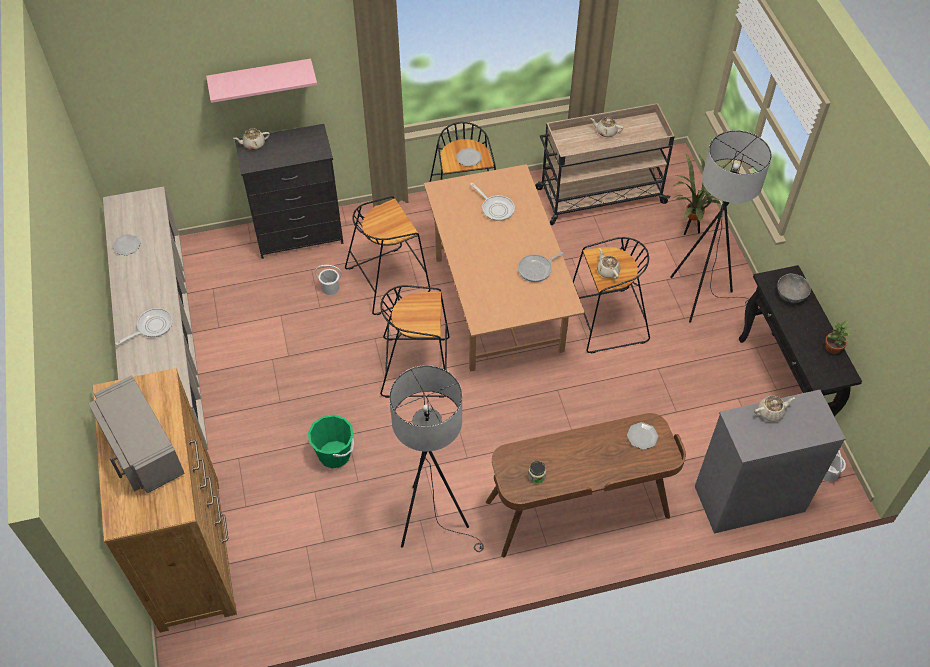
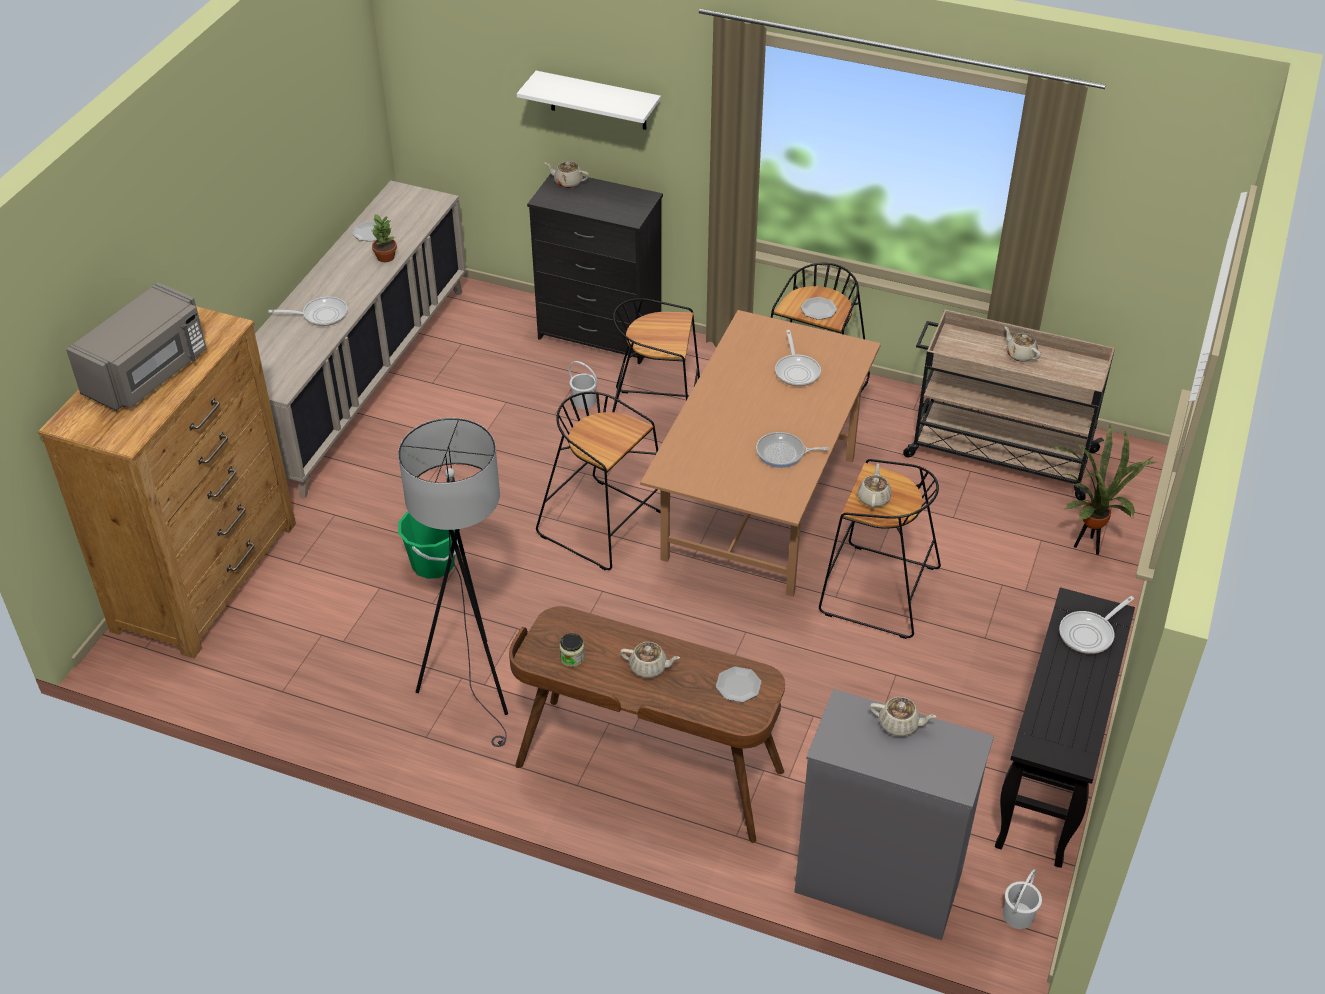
camera: 35 degrees right, 10 degrees down
(141, 450) = (149, 373): grey microwave -> grey microwave turned 150 degrees counterclockwise
(261, 79) = (598, 101): pink shelf -> white shelf
(584, 455) = (649, 667): none -> beige teapot
(702, 295) = (1034, 625): grey floor lamp -> none
(791, 294) = (1089, 634): grey bowl -> frying pan
(832, 348) = (1088, 721): potted plant -> potted plant (385, 257)

